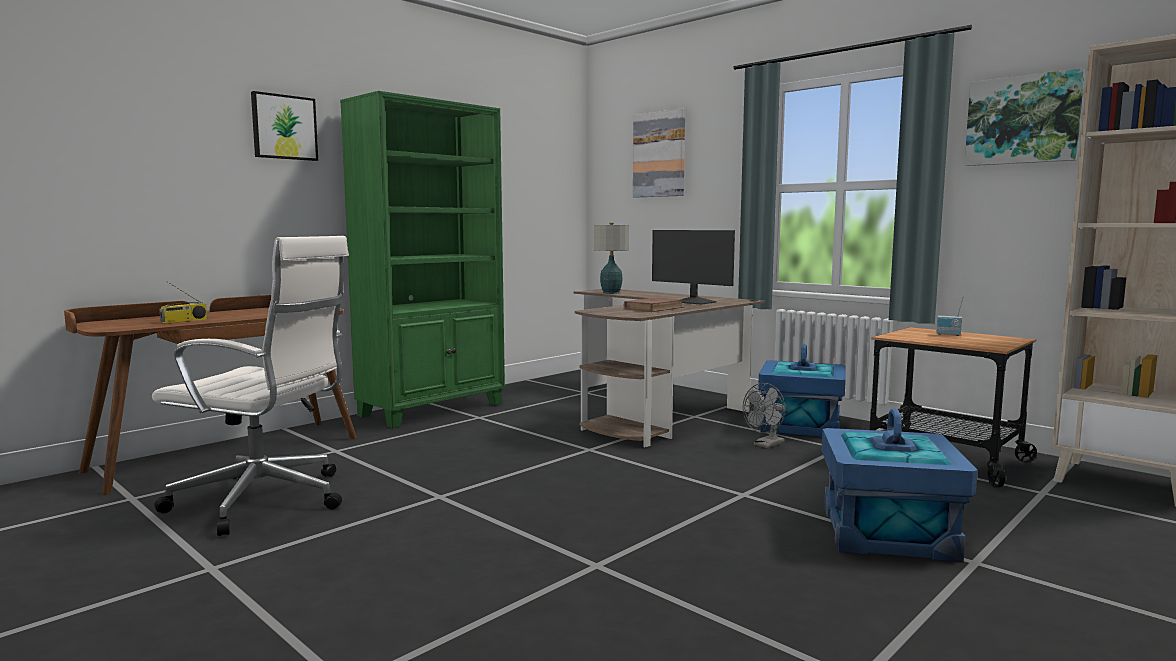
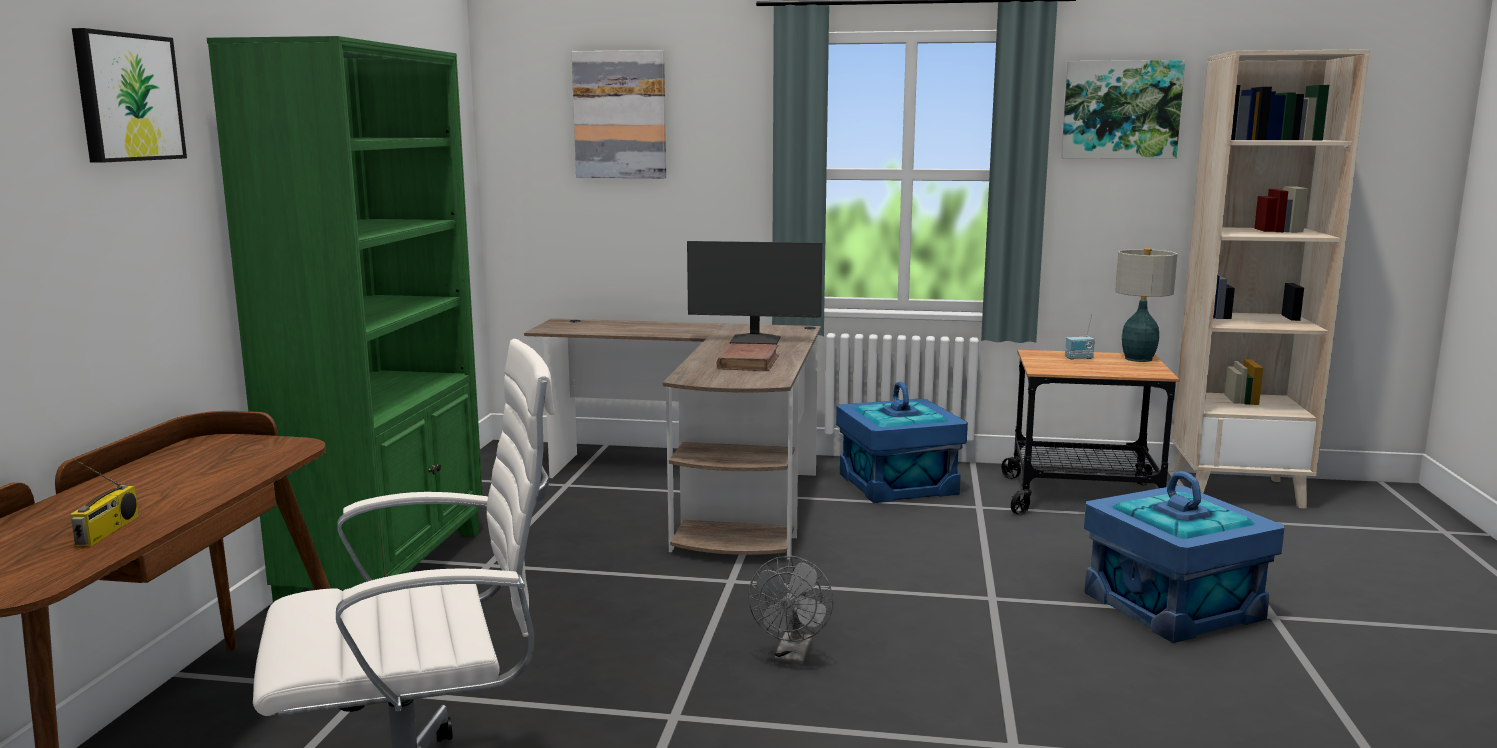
camera: 35 degrees left, 5 degrees up
(611, 292) = (590, 330): table lamp -> table lamp (1138, 359)
(766, 445) = (907, 521): grey fan -> grey fan (792, 656)

